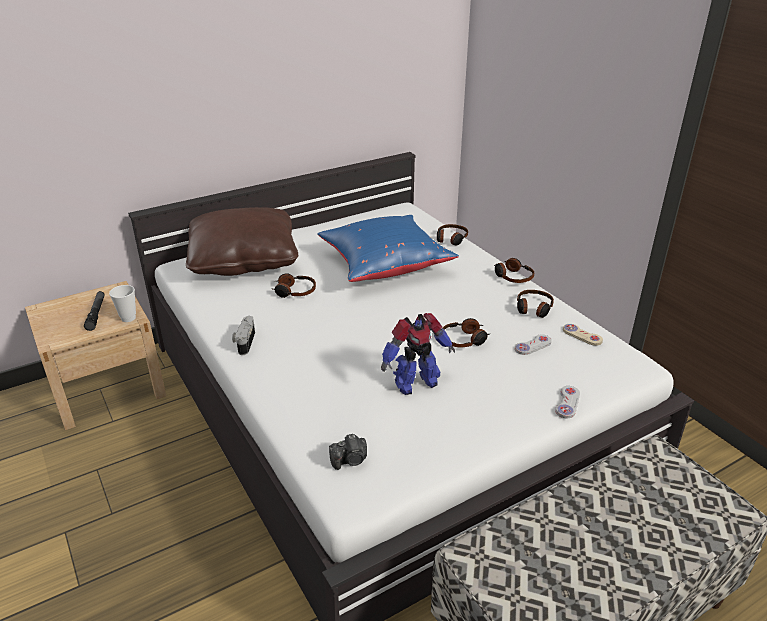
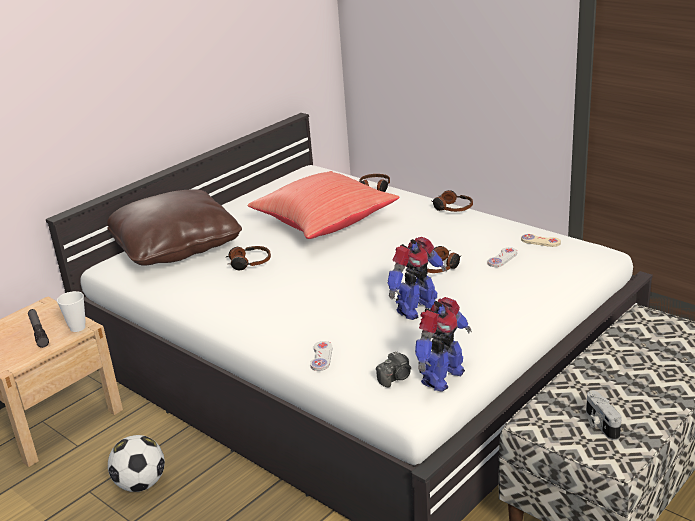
camera: 15 degrees left, 5 degrees down
(140, 476) = (141, 484): none -> football
(244, 342) = (229, 314): camera -> camera (599, 424)
(384, 265) = (323, 223): blue pillow -> red pillow
(396, 473) = (441, 377): none -> toy robot
(533, 309) = (486, 230): headphones -> none
(567, 403) = (556, 293): white game controller -> white game controller (321, 357)

